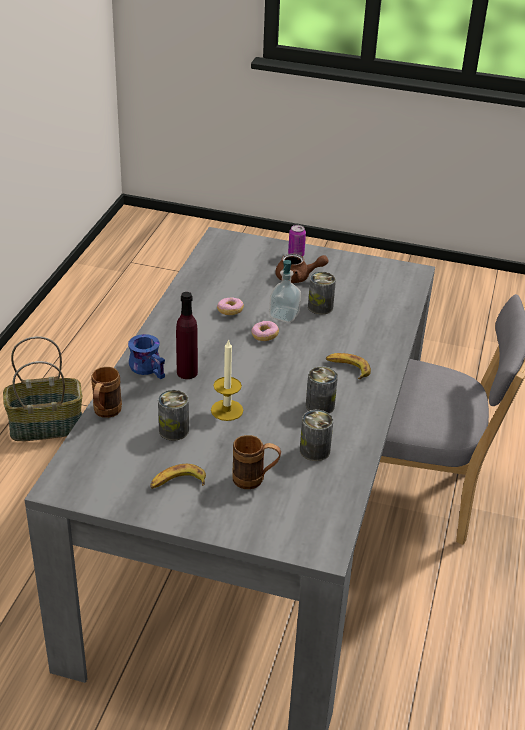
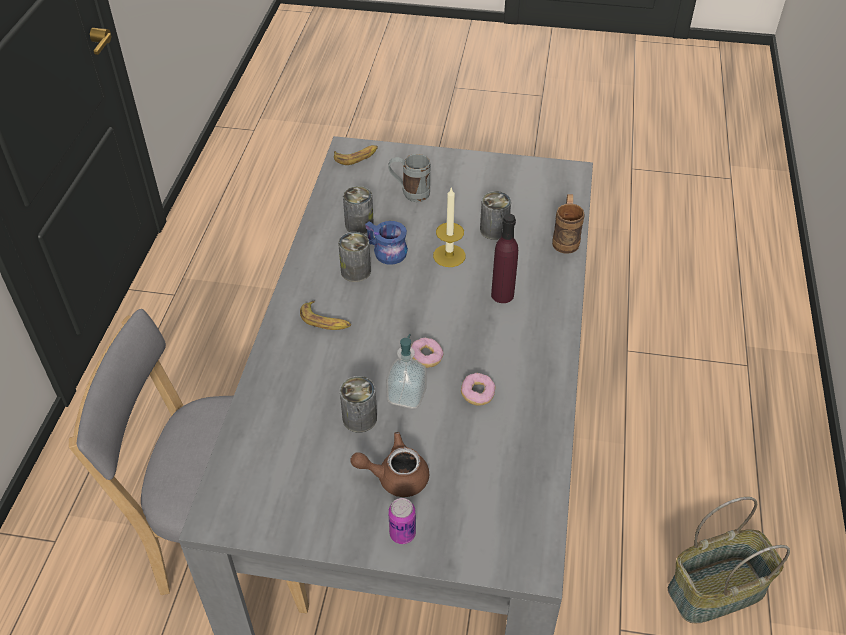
camera: 175 degrees right, 10 degrees up
(150, 367) = (544, 297): blue mug -> blue mug (385, 253)
(177, 483) = (475, 185): banana -> banana (356, 157)
(255, 480) = (409, 193): brown mug -> grey mug

